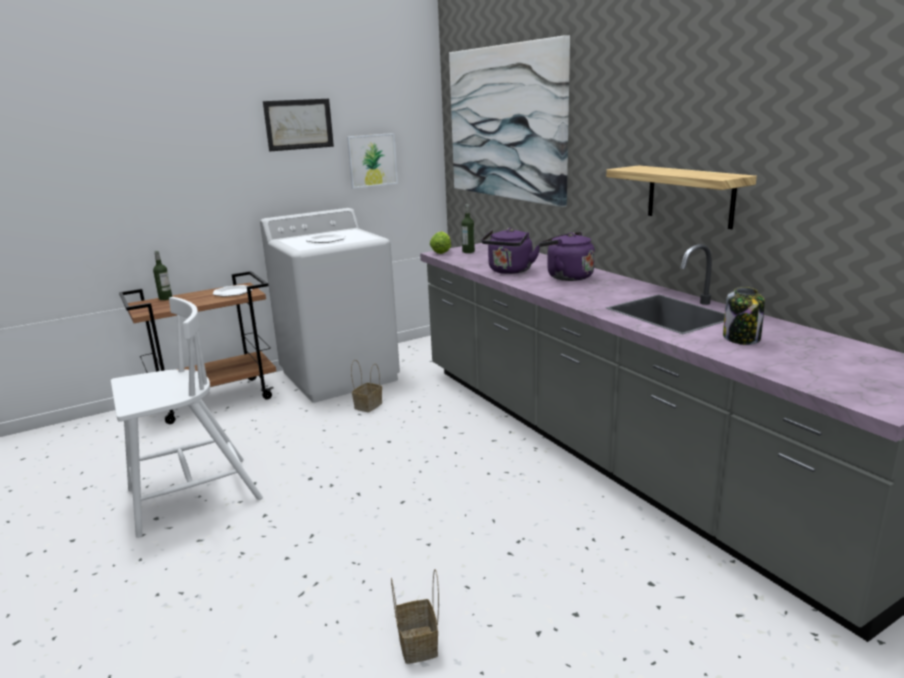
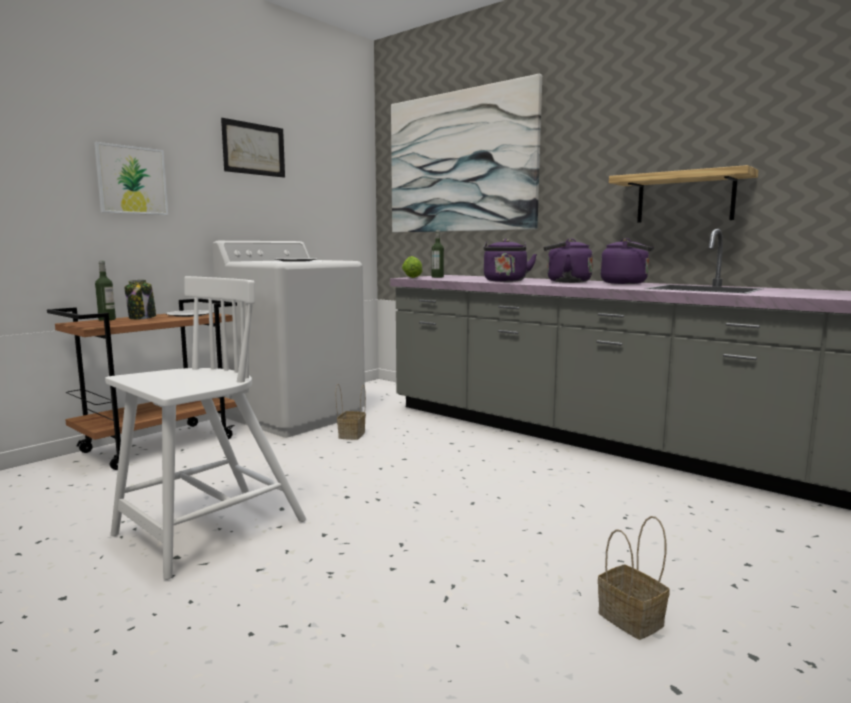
camera: 20 degrees left, 10 degrees down
(372, 160) = (317, 198): picture -> picture (132, 180)
(622, 286) = (627, 283): none -> purple kettle
(741, 338) = (798, 293): jar -> jar (142, 318)

